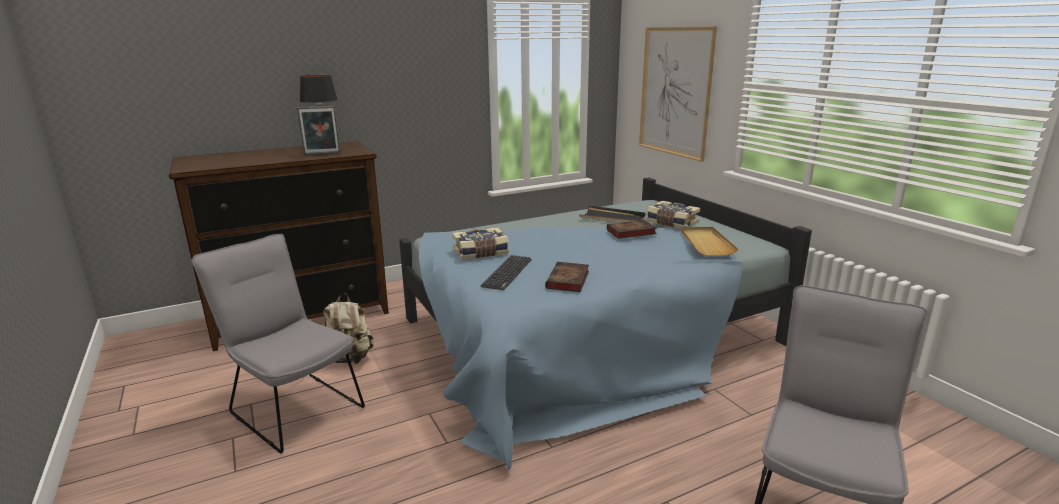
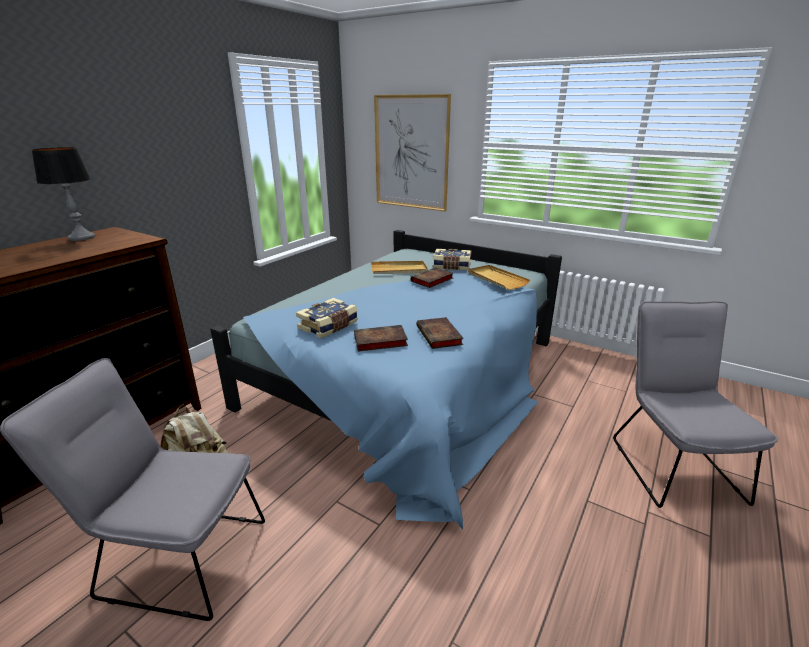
camera: 30 degrees left, 5 degrees up
(322, 154) = (94, 247): picture frame -> none
(507, 273) = (379, 341): keyboard -> book
(613, 218) = (399, 270): black tray -> beige tray

